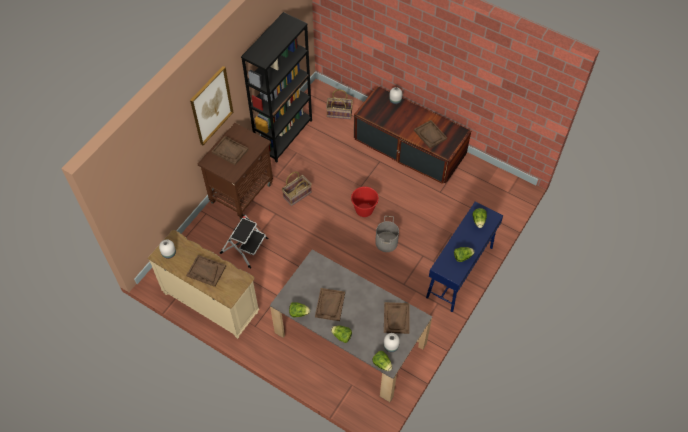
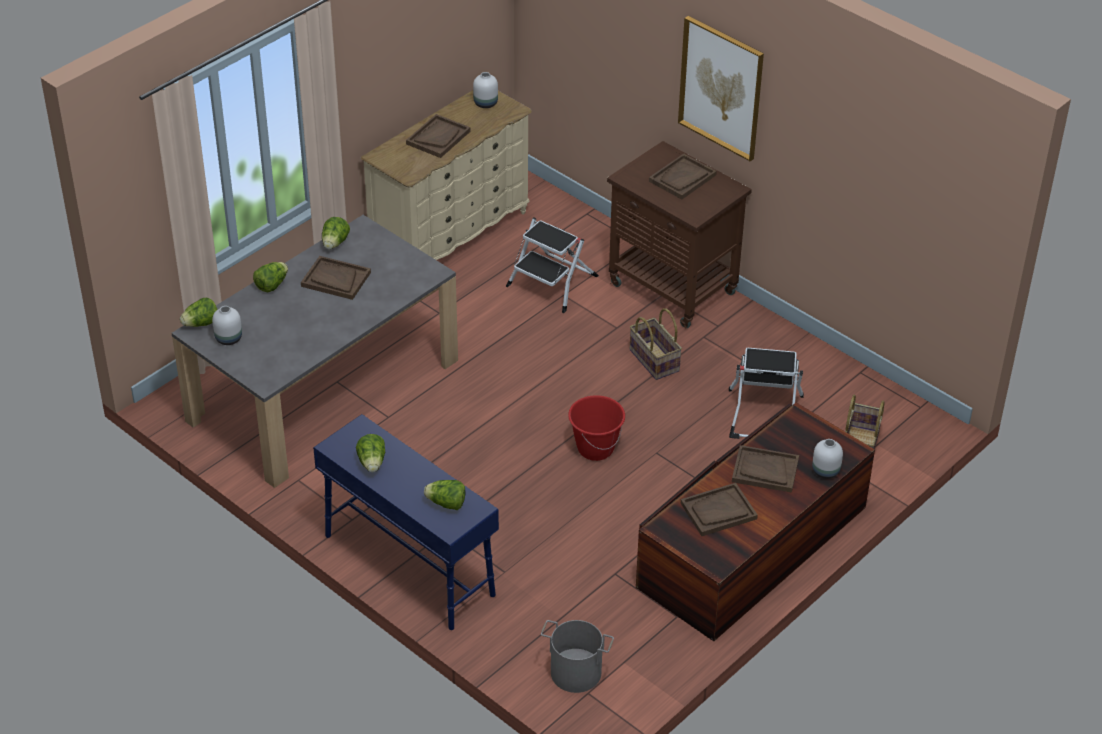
camera: 100 degrees right, 15 degrees down
(284, 135) = (807, 358): black bookcase -> none
(325, 148) = (764, 414): none -> step ladder
(386, 242) = (510, 469): grey bucket -> grey bucket (575, 673)
(396, 318) = (278, 353): brown tray -> brown tray (765, 470)

